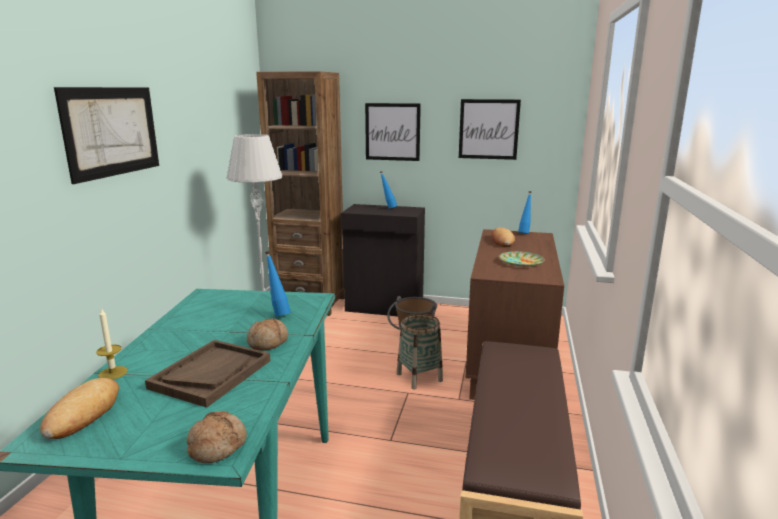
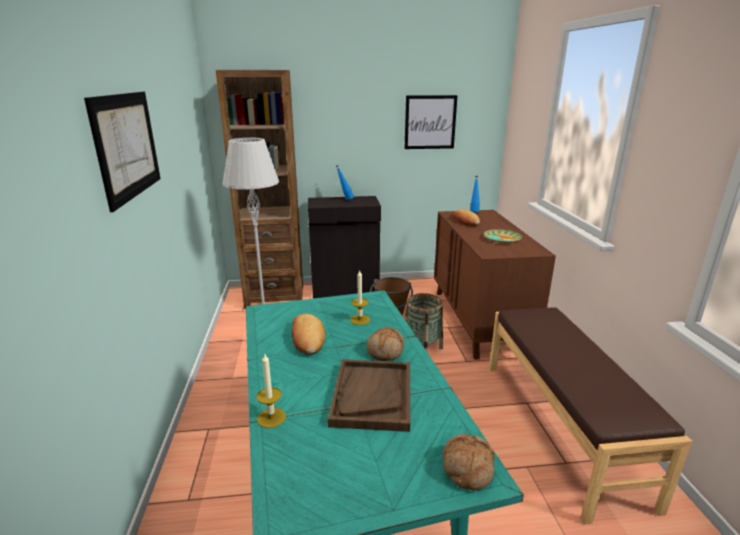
camera: 20 degrees left, 5 degrees up
(83, 413) = (295, 471): bread -> bread (307, 338)
(278, 314) = (360, 320): blue bottle -> candle
(392, 132) = (343, 127): picture -> none

